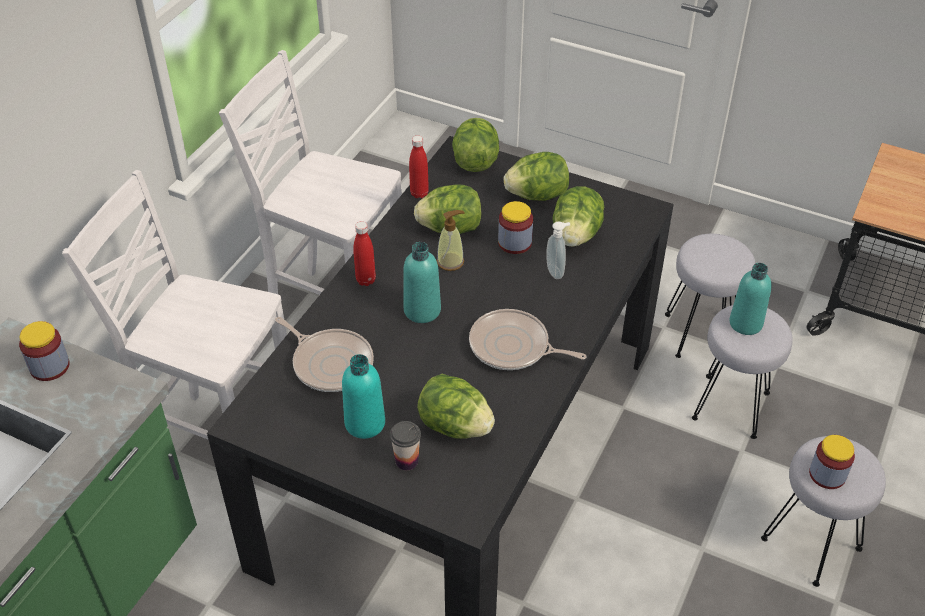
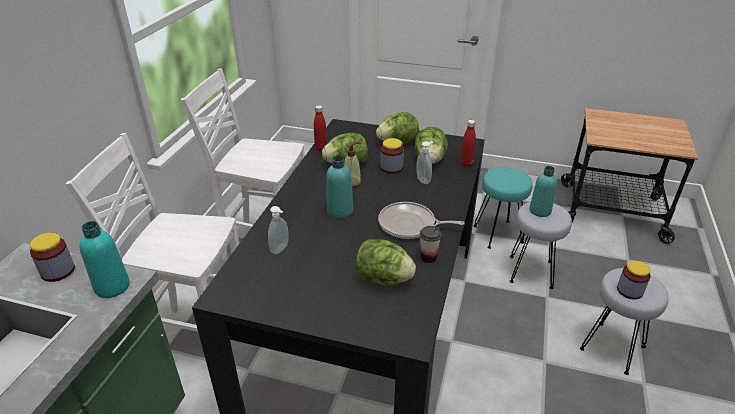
camera: 10 degrees left, 10 degrees down
(330, 363) = (281, 249): frying pan -> soap dispenser
(365, 423) = (315, 285): turquoise bottle -> turquoise bottle (112, 287)
(366, 280) = (296, 198): red bottle -> red bottle (466, 164)
(406, 461) = (354, 306): cup -> cup (428, 258)
(475, 161) = (352, 129): lettuce -> none
(700, 333) = (498, 234): grey stool -> turquoise stool

